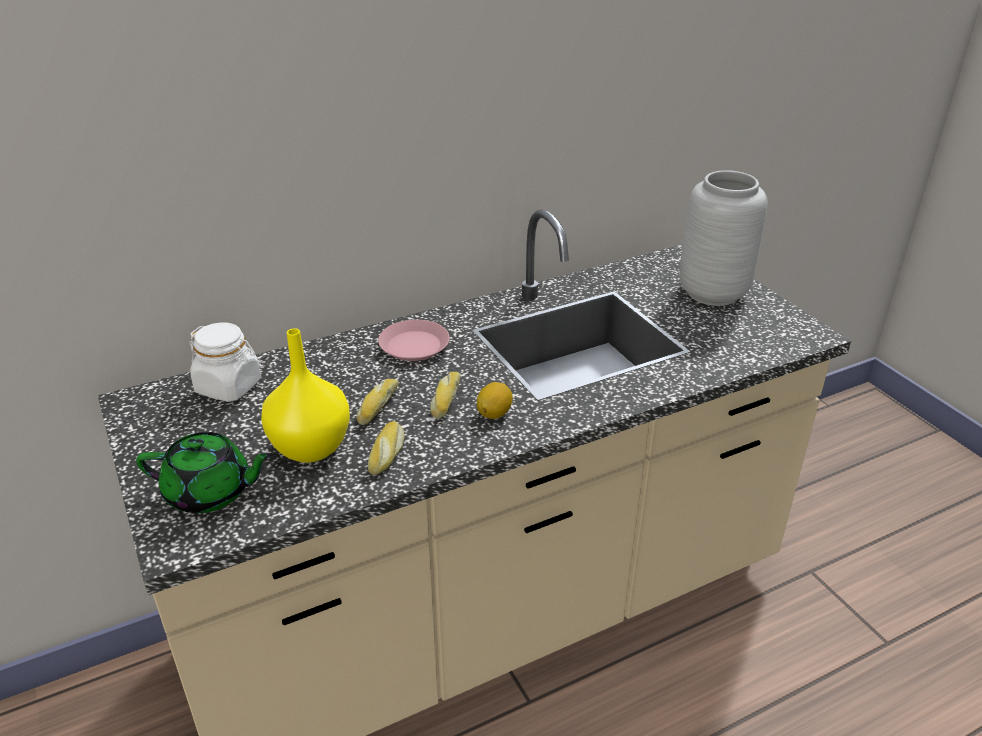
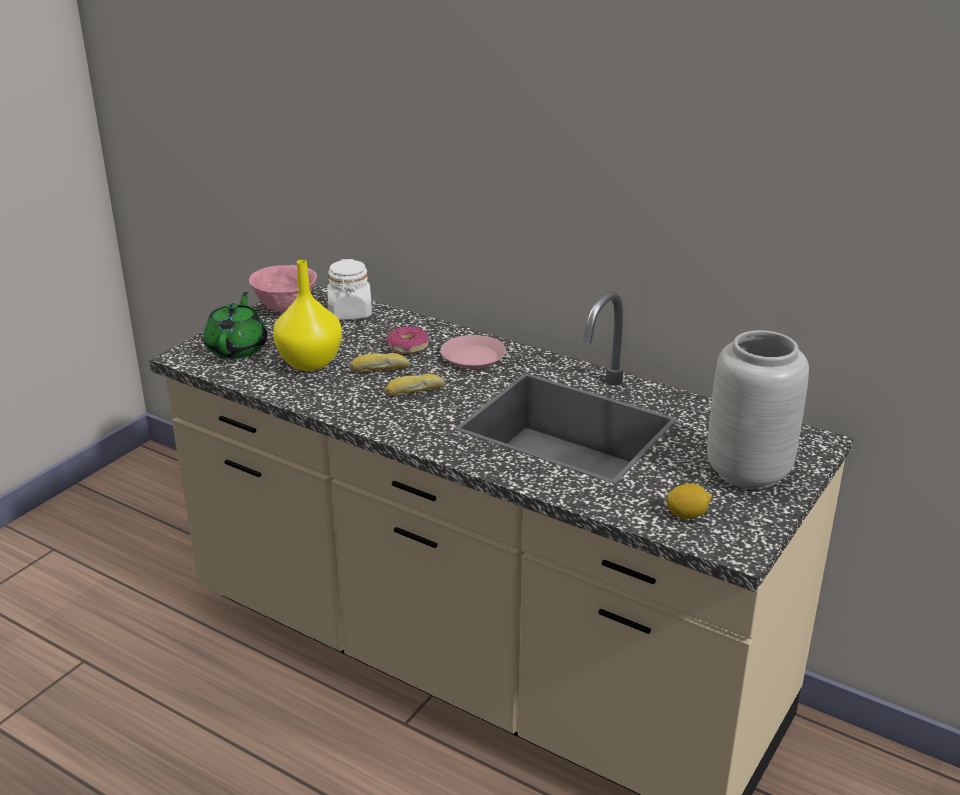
camera: 60 degrees right, 5 degrees down
(155, 426) = (286, 308): none -> pink bowl
(210, 492) = (237, 348): green teapot -> green teapot turned 150 degrees counterclockwise
(350, 375) = (407, 347): none -> donut
(388, 453) = (328, 391): bread -> none
(494, 413) = (417, 416): lemon -> lemon (687, 515)

